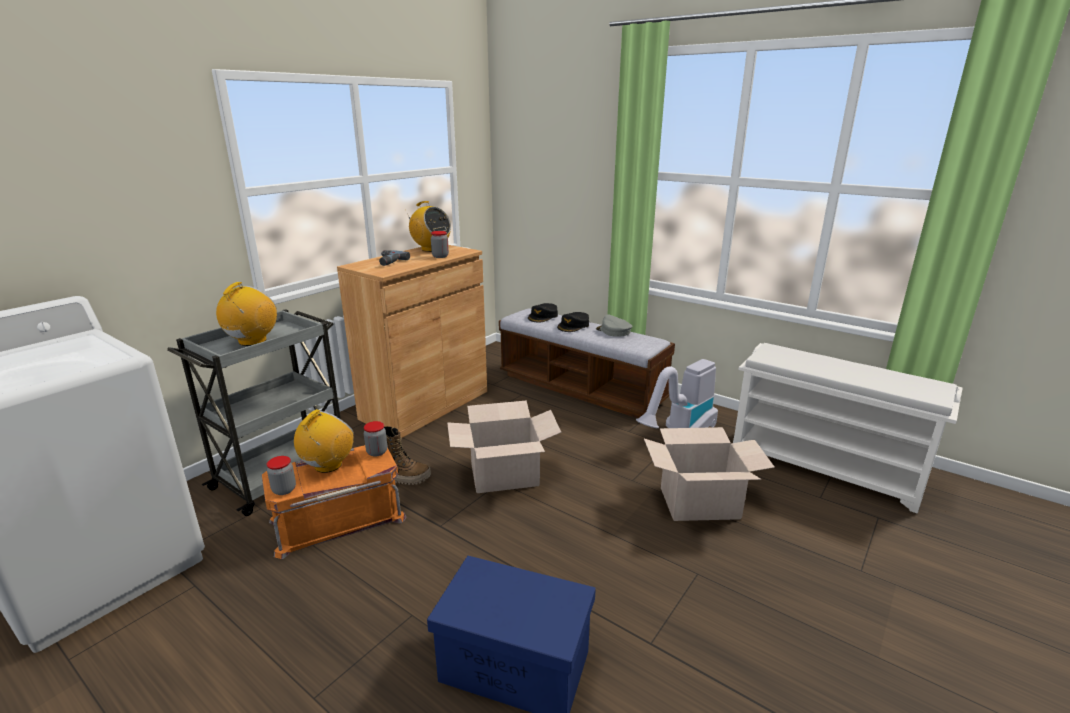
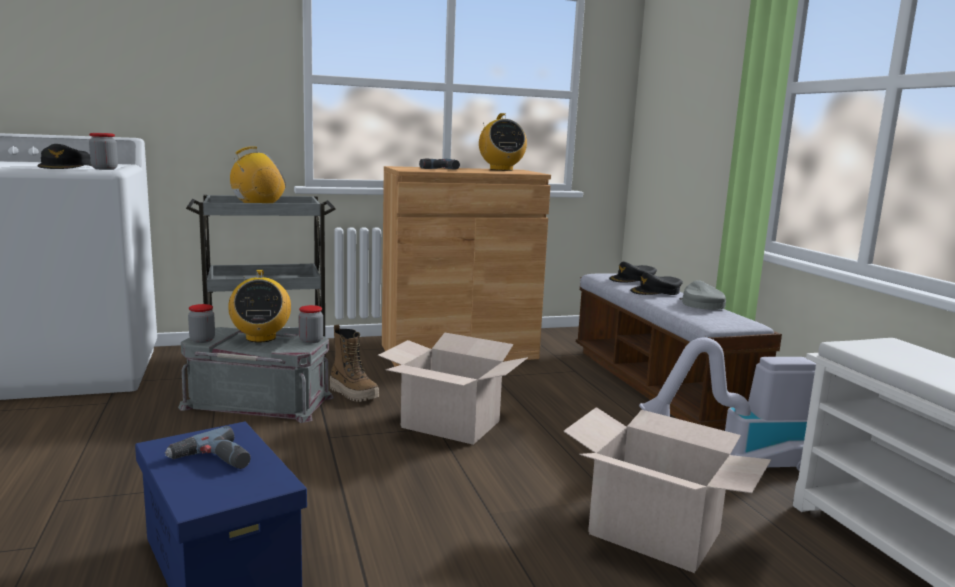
camera: 35 degrees right, 10 degrees down
(57, 365) = (66, 167): none -> black cap
(328, 465) = (260, 338): radio -> radio turned 105 degrees clockwise
(338, 518) = (259, 401): orange storage box -> grey storage box
(440, 256) = (494, 171): jar -> jar (104, 169)
(507, 601) = (212, 461): none -> power drill

